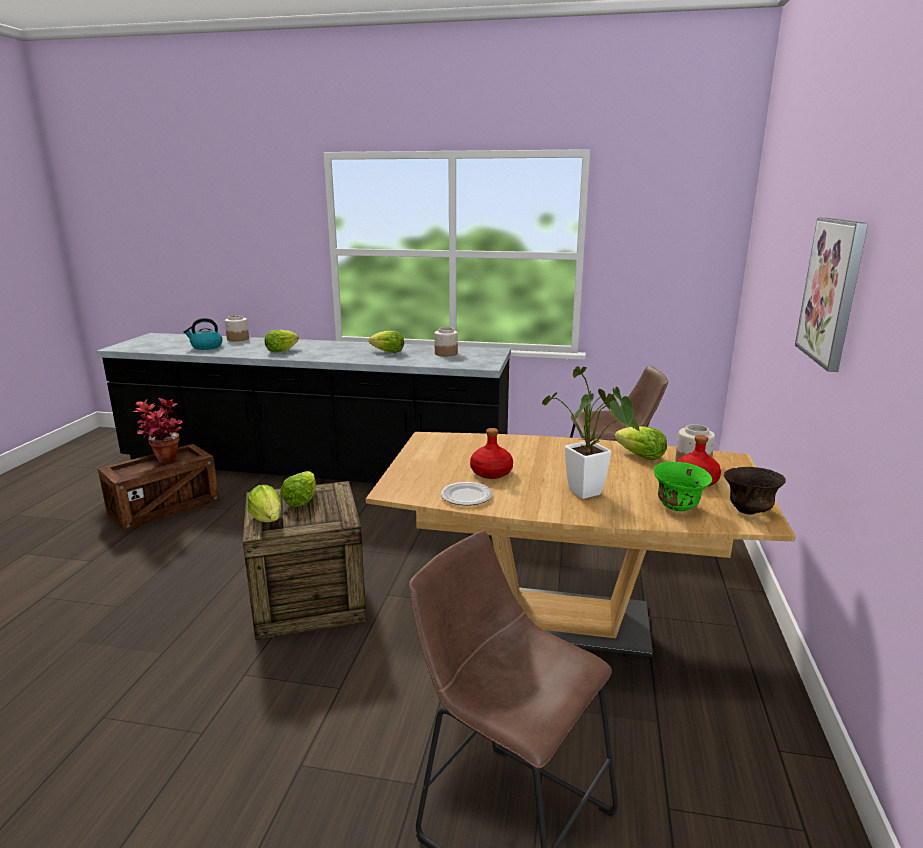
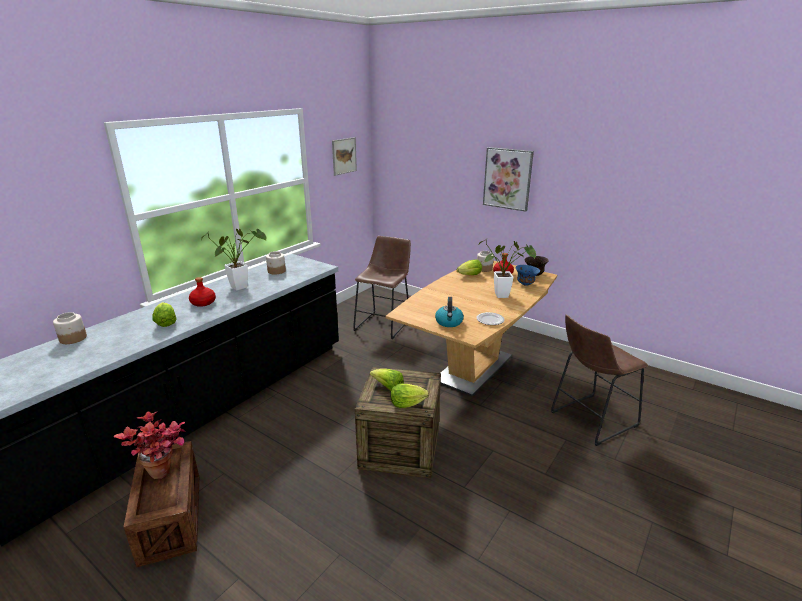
camera: 65 degrees left, 5 degrees up
(206, 347) = (78, 357): kettle -> kettle (449, 322)
(388, 352) = (243, 286): lettuce -> potted plant
(491, 472) = (464, 309): red bottle -> red bottle (203, 303)
(672, 232) = (344, 156): none -> picture
(678, 507) = (525, 284): green bowl -> blue bowl

